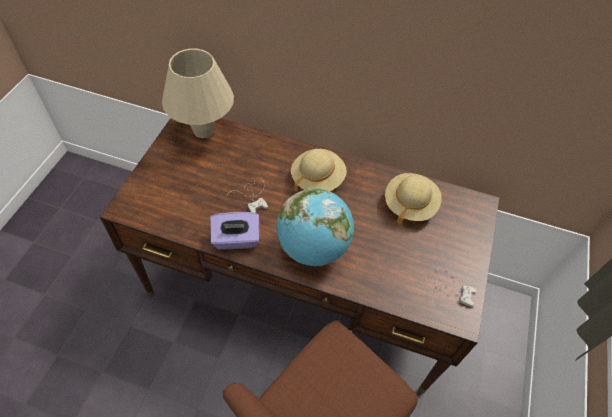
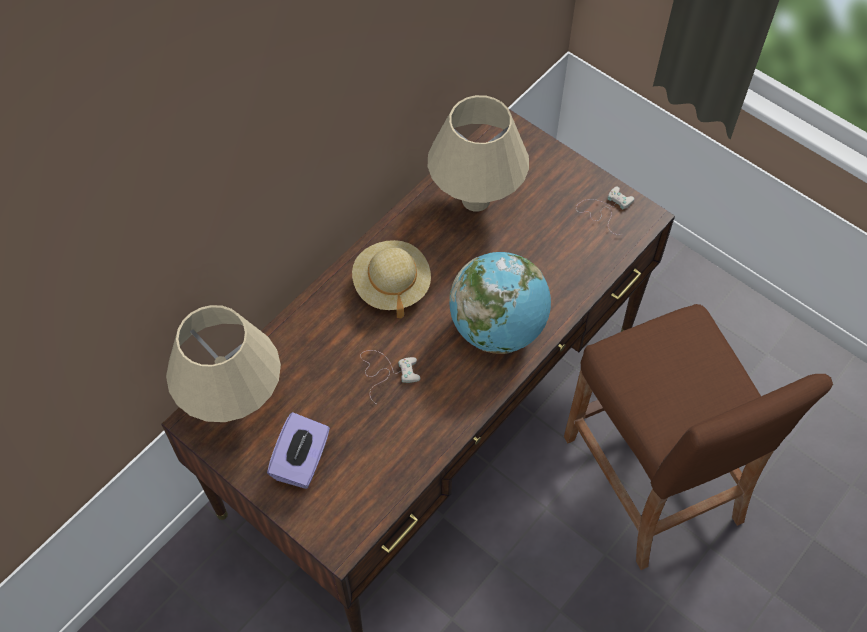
camera: 65 degrees left, 5 degrees up
(236, 240) = (451, 412): purple tissue box -> purple tissue box (302, 461)
(409, 204) = (475, 199): beige hat -> beige table lamp

